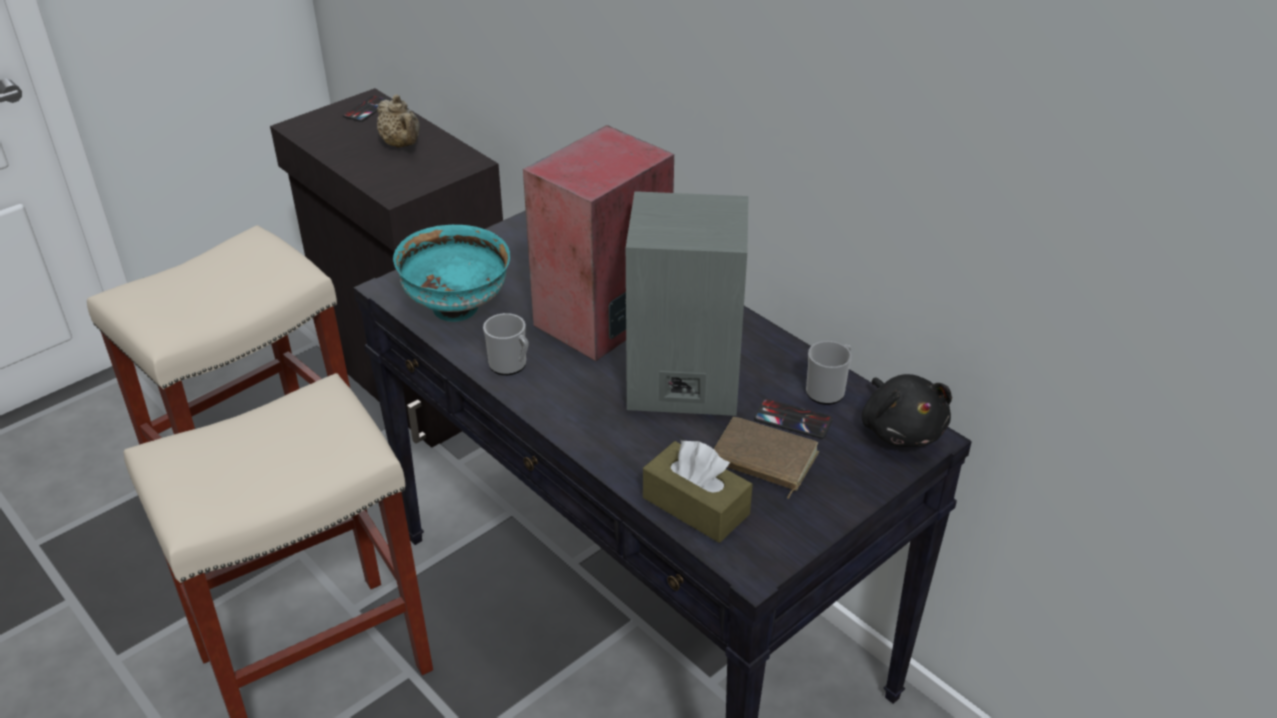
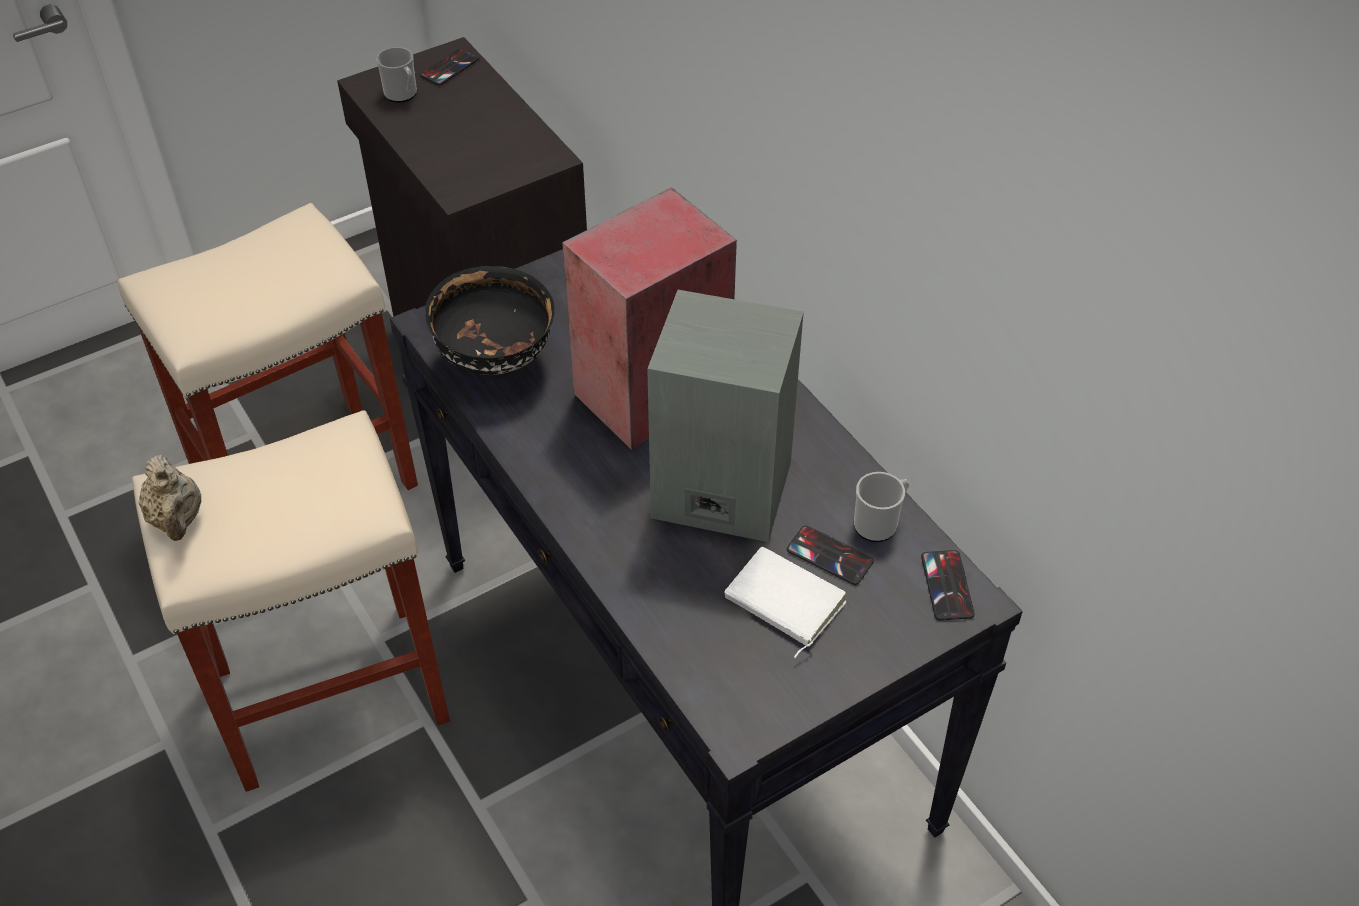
camera: 10 degrees right, 10 degrees up
(402, 145) = (479, 124): beige teapot -> beige teapot (177, 520)
(458, 308) = (496, 361): turquoise bowl -> black bowl
(511, 365) = (538, 444): mug -> mug (402, 95)
(696, 506) = (696, 649): brown tissue box -> none
(762, 460) = (782, 603): brown book -> white book
(901, 429) = (947, 585): black plush toy -> phone

